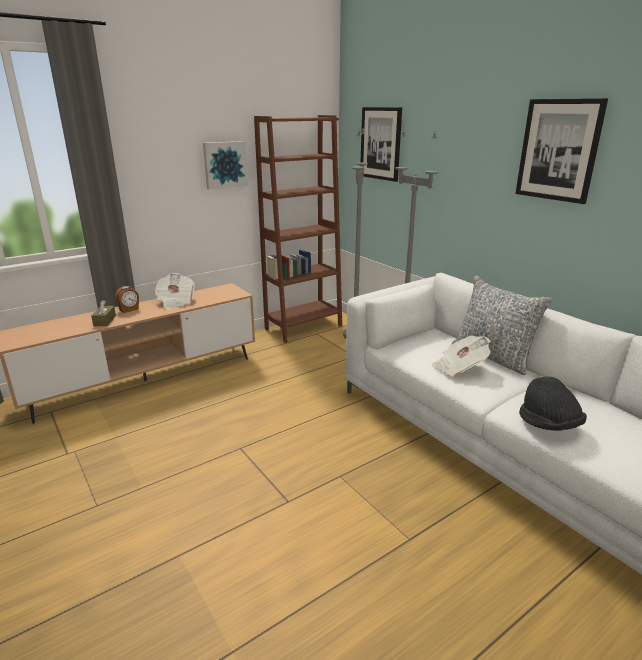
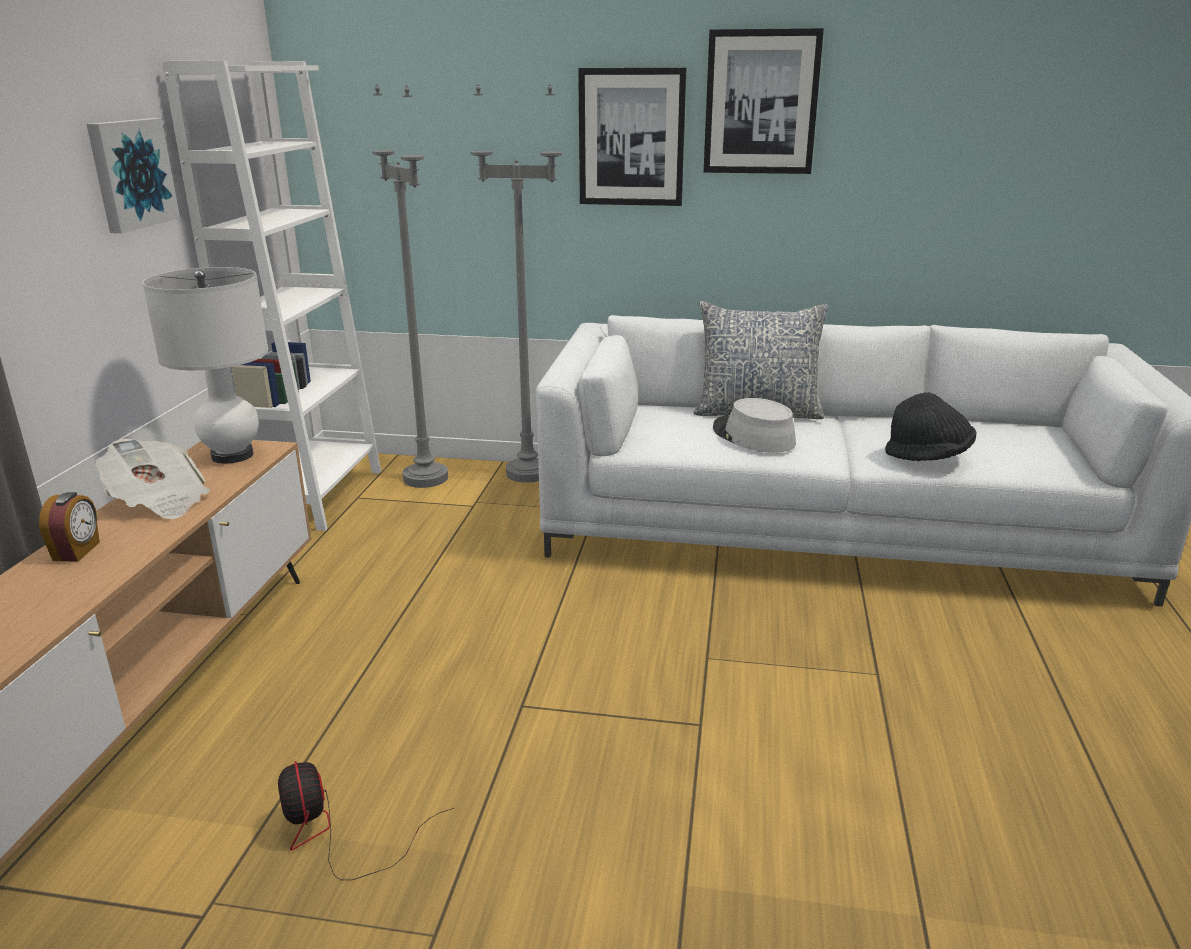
camera: 45 degrees left, 0 degrees up
(105, 321) = (65, 590): brown tissue box -> none
(125, 453) = (334, 834): none -> fan
(224, 293) = (232, 455): none -> white table lamp
(303, 327) = (317, 496): brown bookcase -> white bookcase
(381, 143) = (403, 113): picture -> picture (631, 137)
(459, 367) = (753, 436): newspaper -> grey hat

